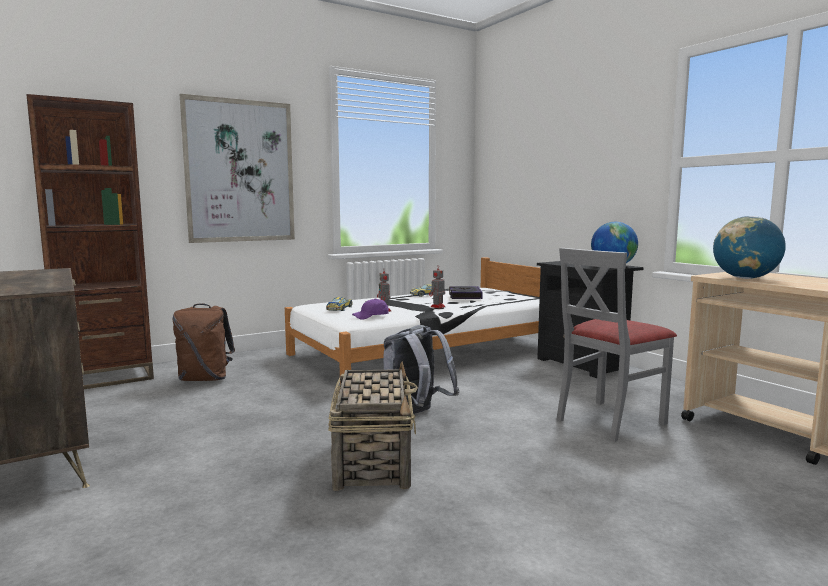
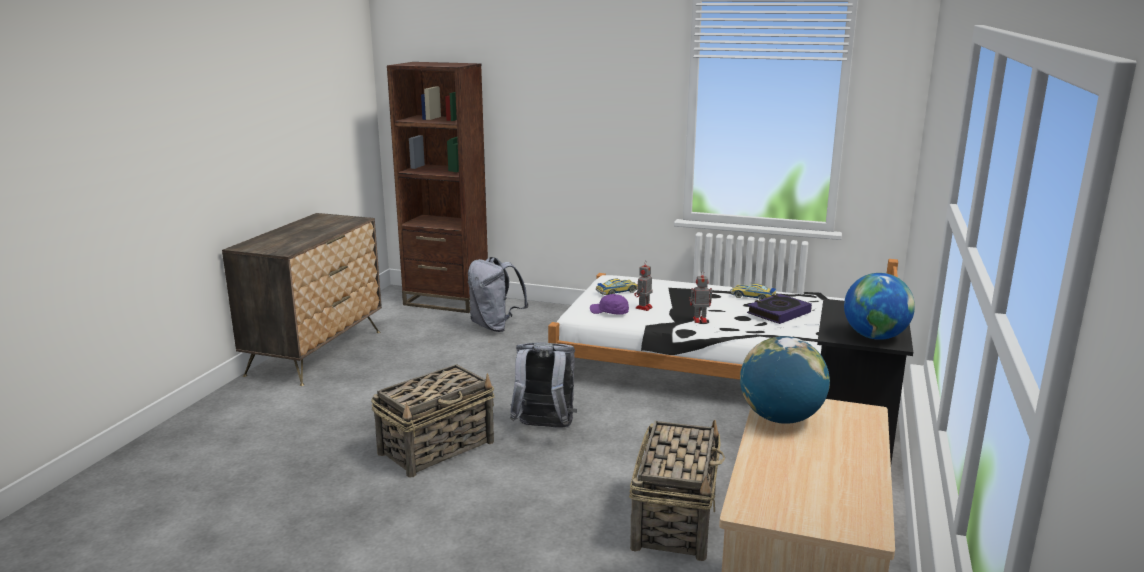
camera: 50 degrees right, 10 degrees up
(205, 379) = (495, 326): brown backpack -> grey backpack
(240, 171) = (581, 120): picture -> none
(609, 420) = (675, 519): grey chair -> basket

